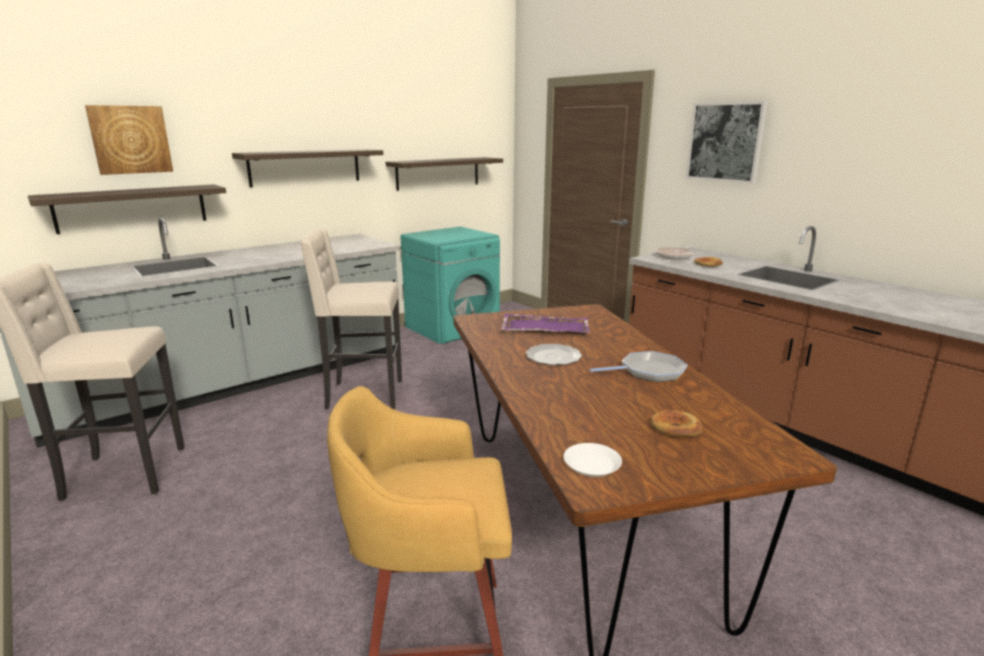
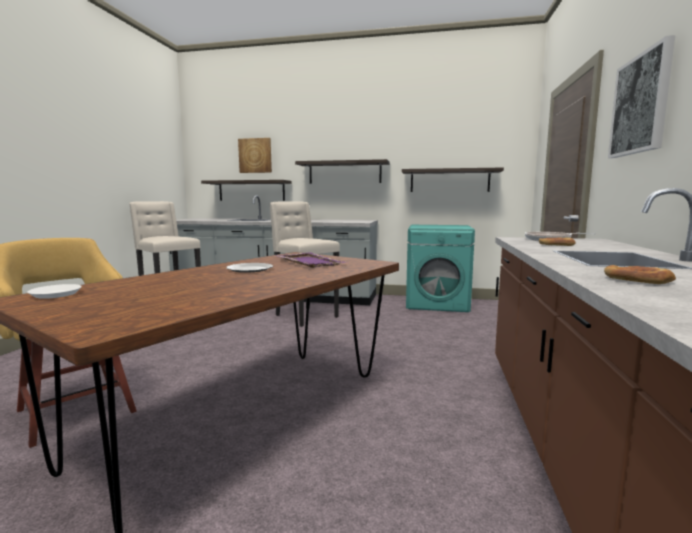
camera: 50 degrees right, 10 degrees down
(649, 372) = (256, 285): frying pan -> none
(675, 427) = (139, 301): bread -> bread (638, 279)

